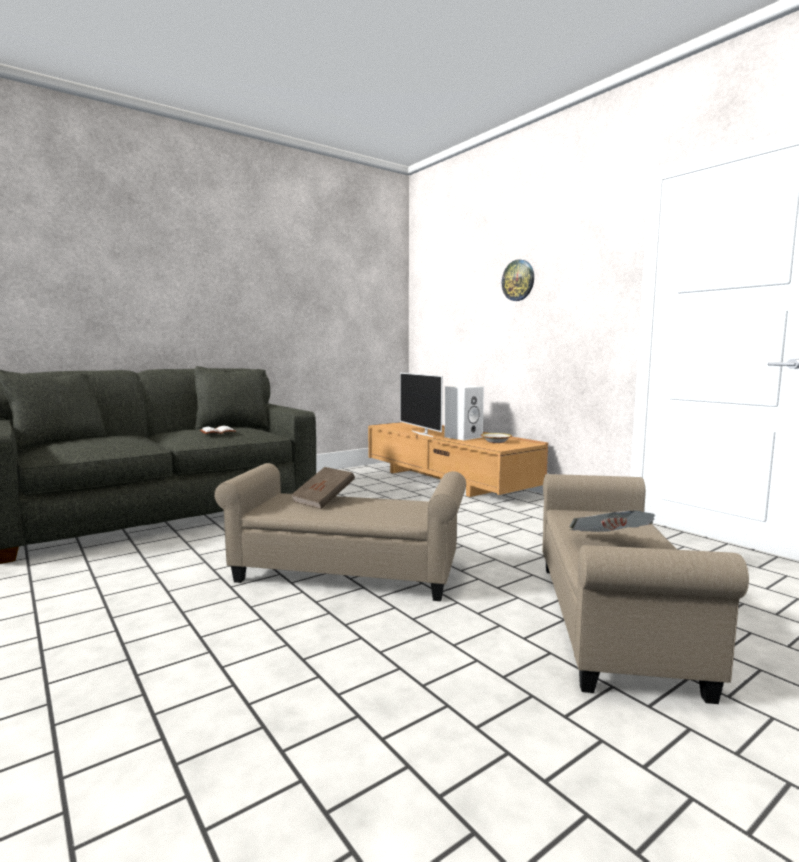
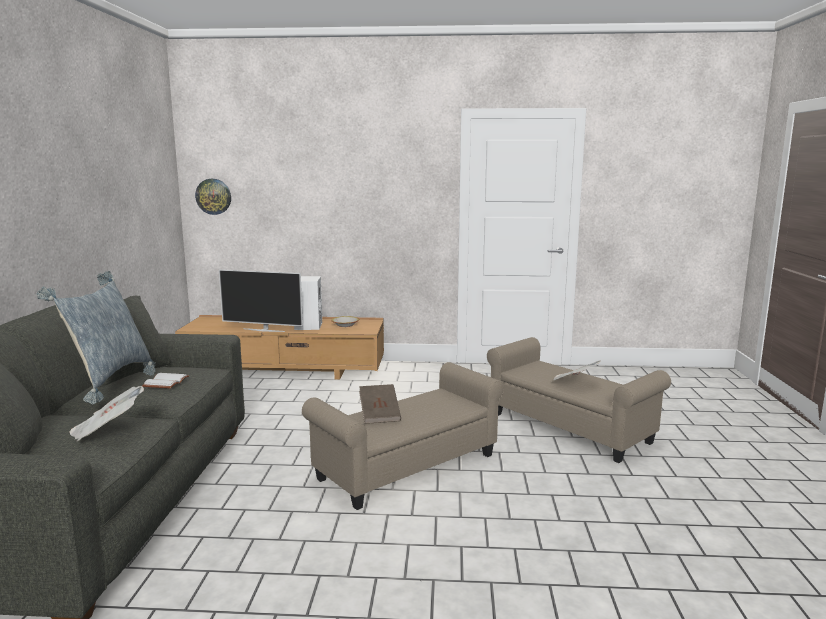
camera: 50 degrees left, 5 degrees up
(108, 442) = (107, 431): none -> newspaper
(187, 429) = (107, 389): none -> pillow
(518, 280) = (339, 177): wall clock -> wall clock (213, 196)

